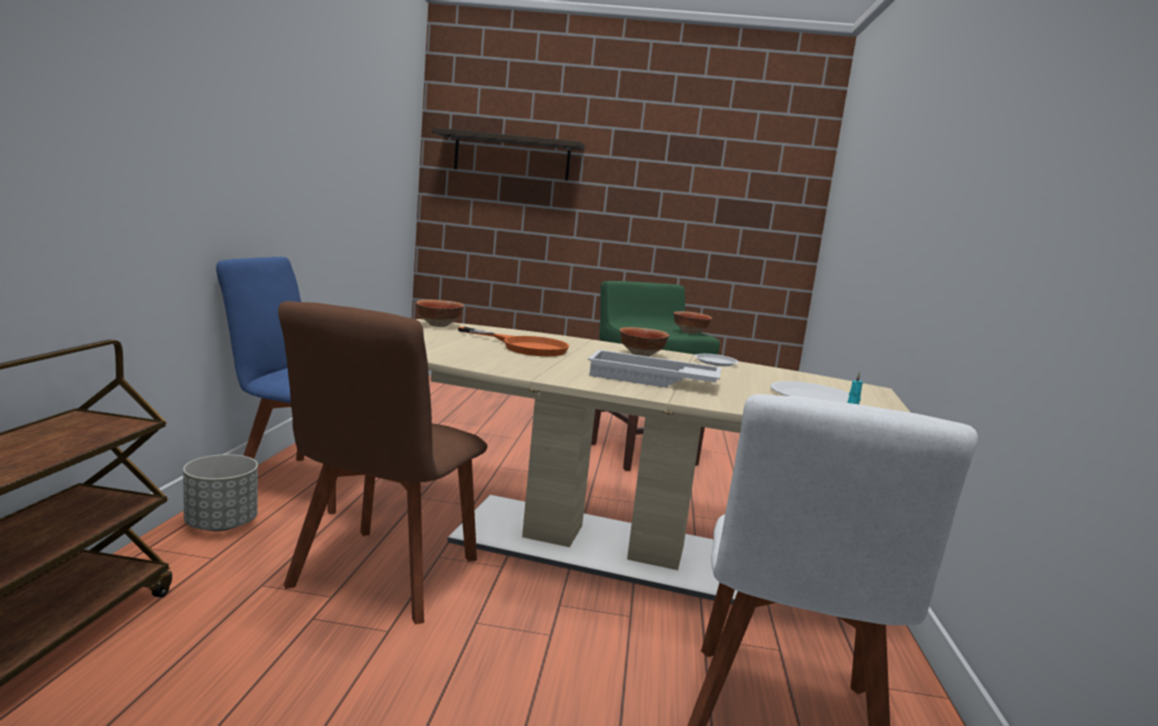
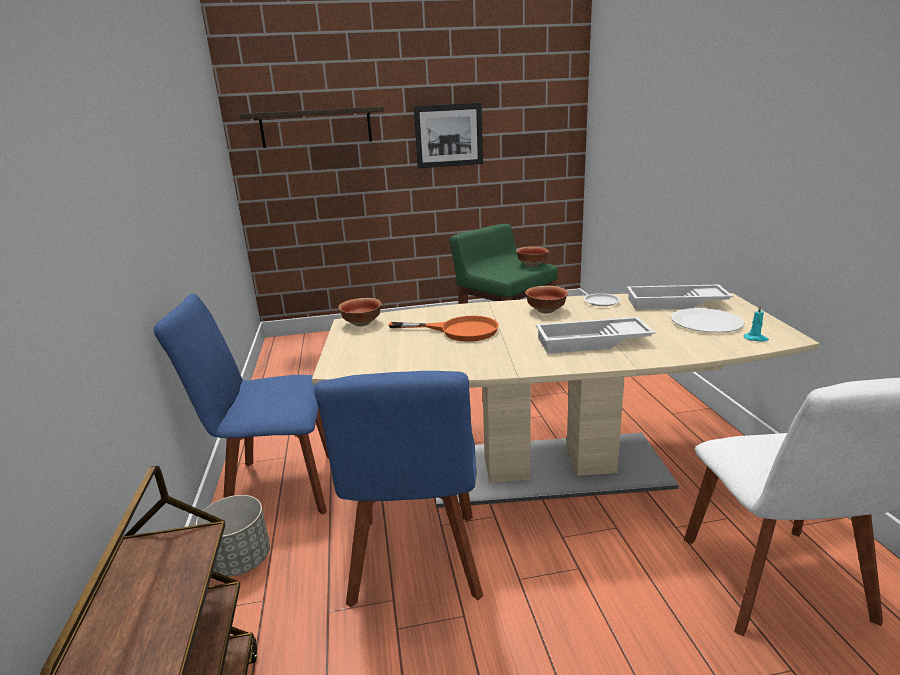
camera: 15 degrees left, 10 degrees up
(381, 577) = (416, 564): brown chair -> blue chair
(655, 188) = (448, 135): none -> picture
(802, 380) = (675, 303): none -> white tray

